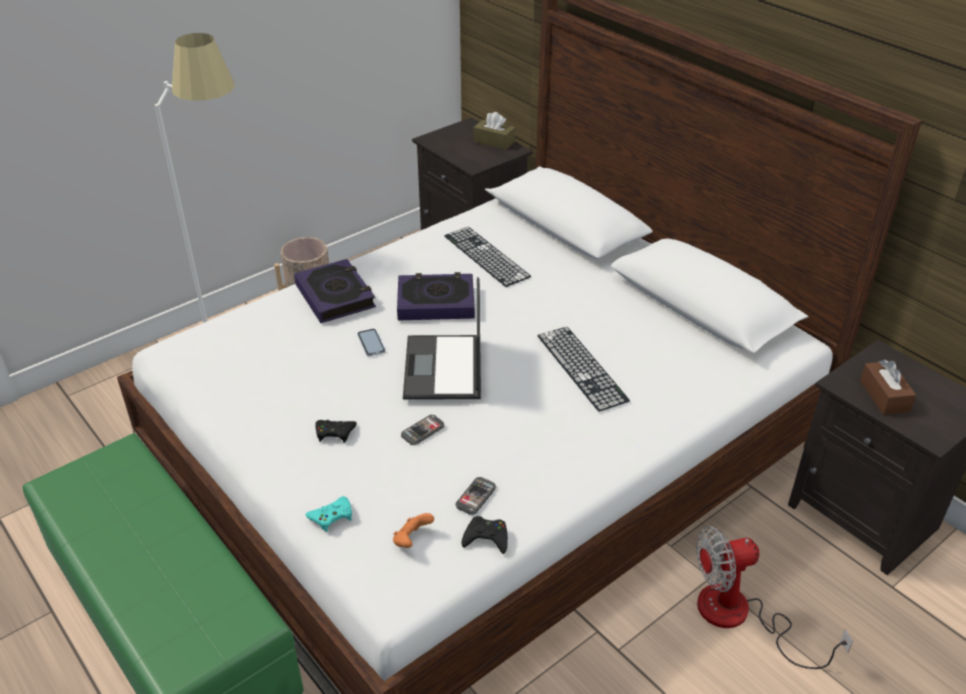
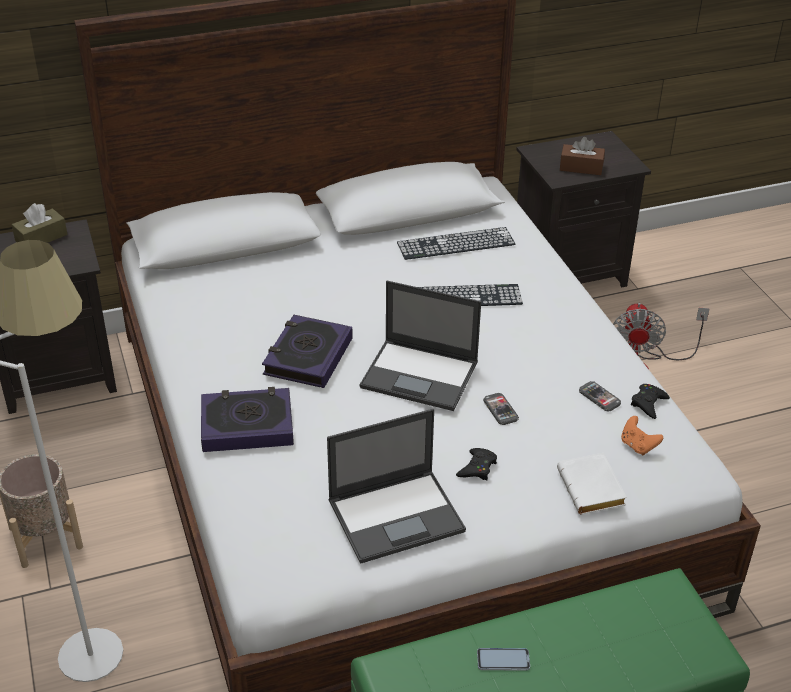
camera: 70 degrees left, 0 degrees up
(254, 397) = (397, 515): none -> laptop
(331, 516) = (593, 490): turquoise game controller -> white book
(371, 343) = (353, 414): phone -> phone (503, 660)
(486, 256) = (246, 306): keyboard -> keyboard (456, 244)

